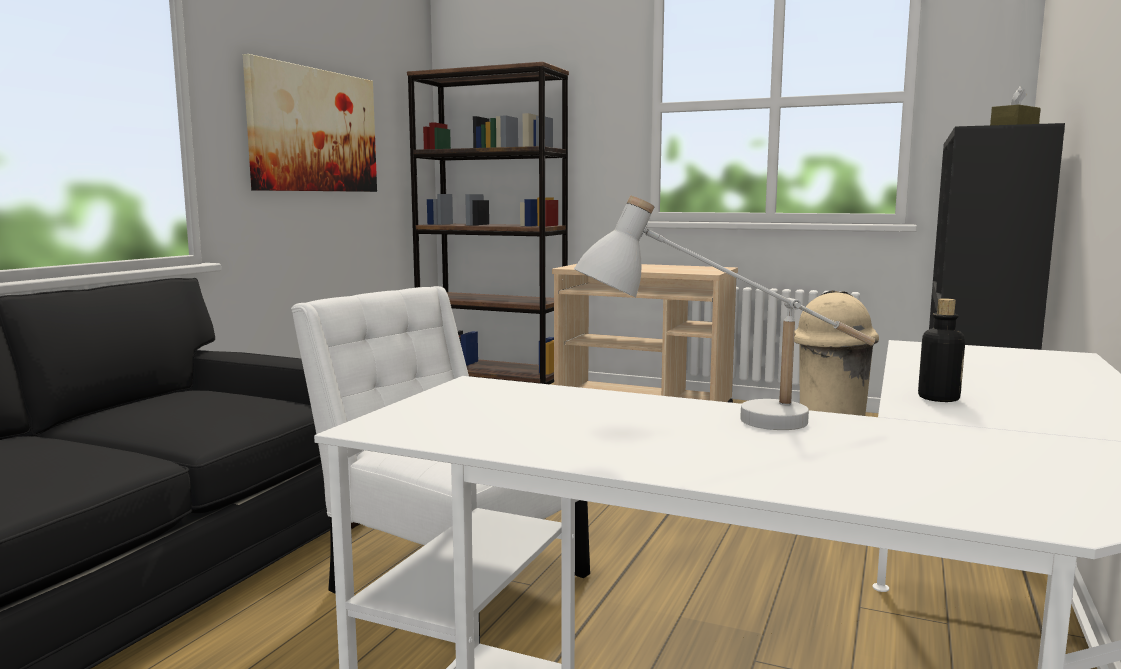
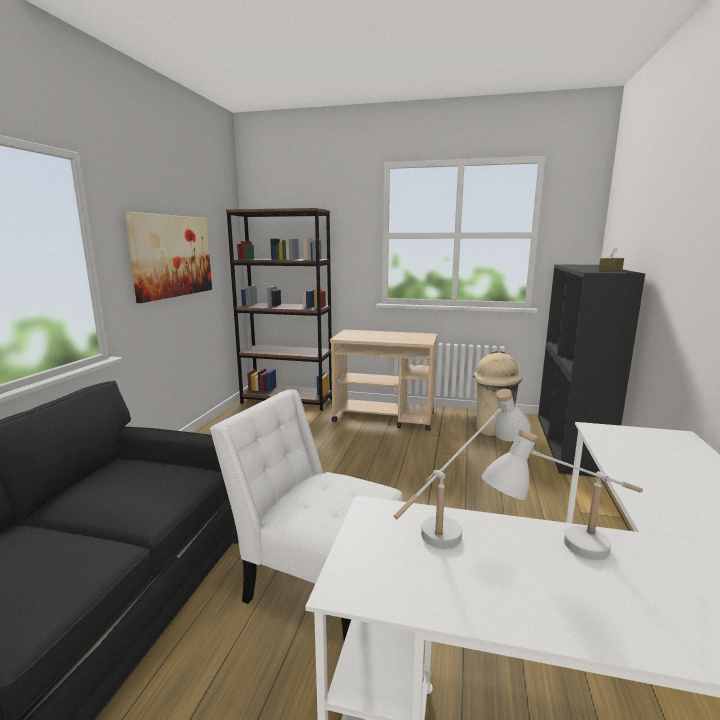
camera: 10 degrees left, 5 degrees up
(596, 399) = (461, 524): none -> white table lamp
(938, 398) = (655, 501): bottle -> none

